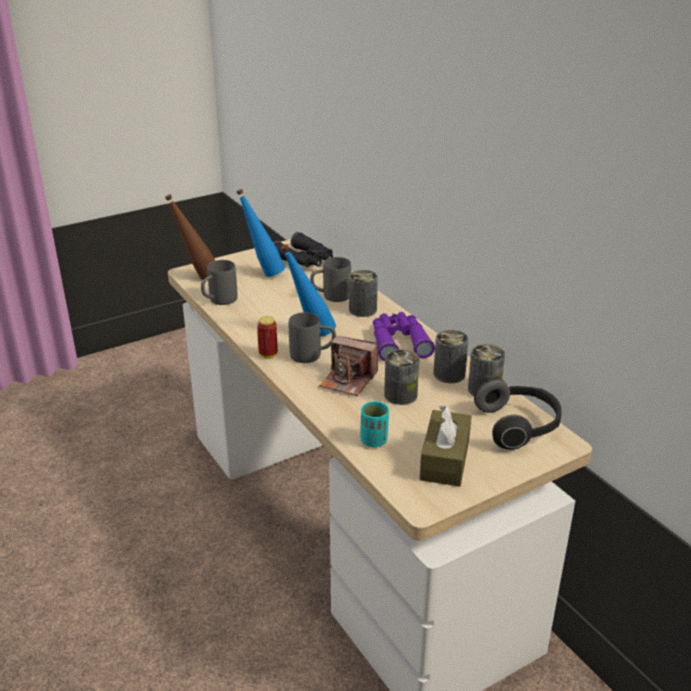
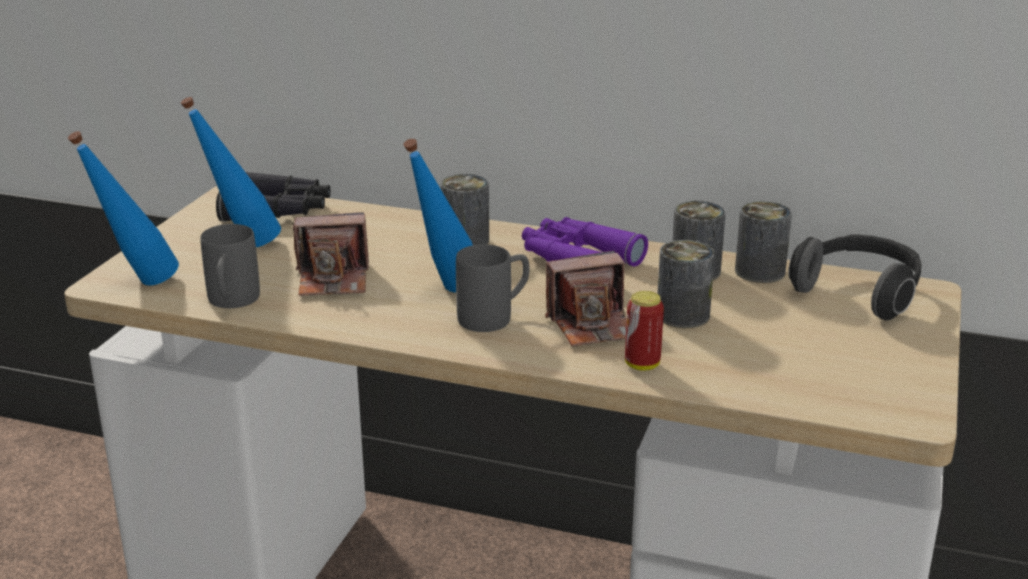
camera: 40 degrees left, 5 degrees down
(197, 277) = (137, 285): brown bottle -> blue bottle
(268, 355) = (431, 339): can -> can (642, 365)
(274, 306) = (333, 280): none -> camera
(330, 296) = (394, 241): grey mug -> none
(374, 441) = (743, 377): turquoise cup -> none
(445, 460) = (851, 360): brown tissue box -> none

